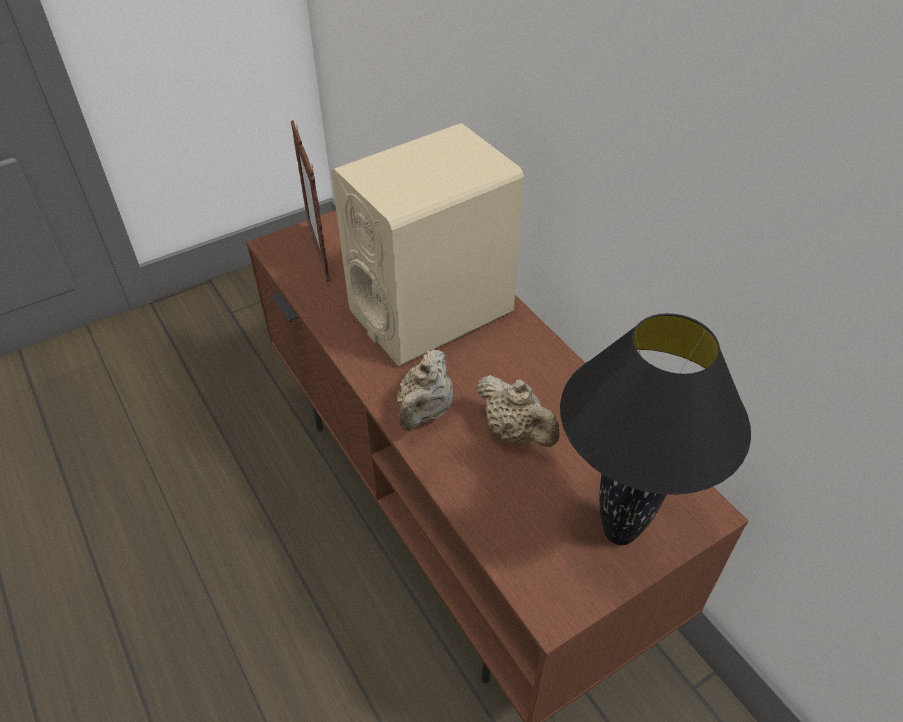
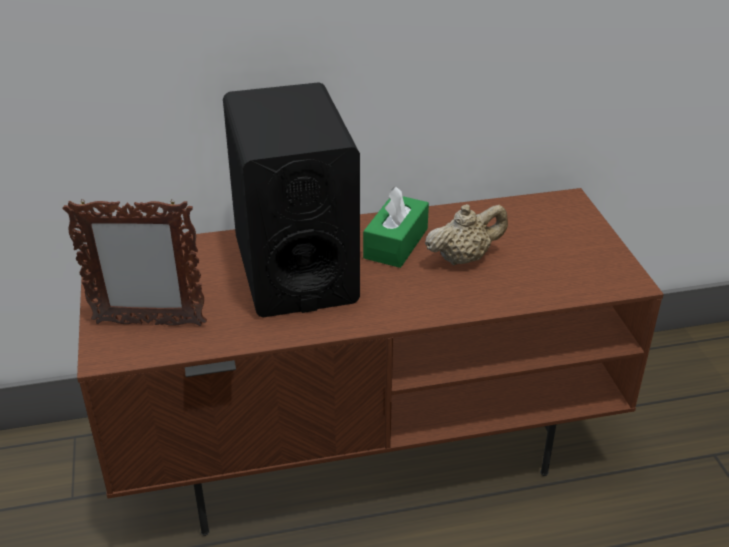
camera: 70 degrees left, 10 degrees down
(425, 411) = (418, 299): beige teapot -> none
(431, 311) = (295, 269): beige speaker -> black speaker
(513, 370) = (396, 243): none -> green tissue box
(620, 531) = (574, 237): black table lamp -> none

